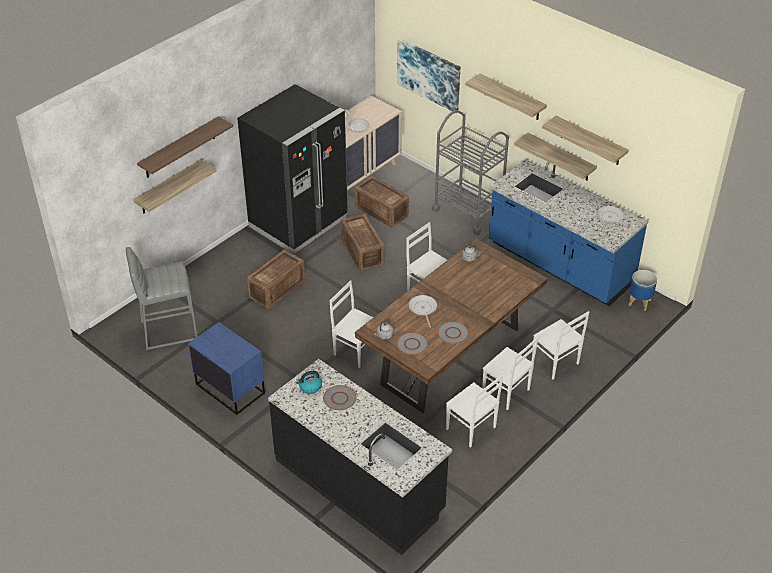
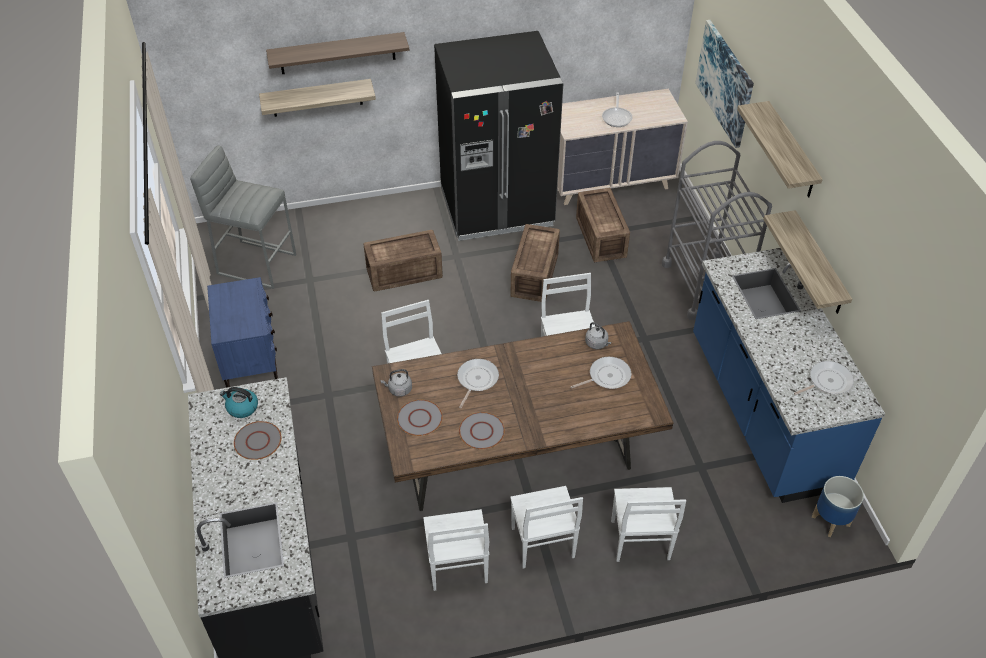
camera: 35 degrees right, 5 degrees up
(492, 272) = (607, 376): none -> frying pan
(590, 141) = (854, 258): shelf -> none

